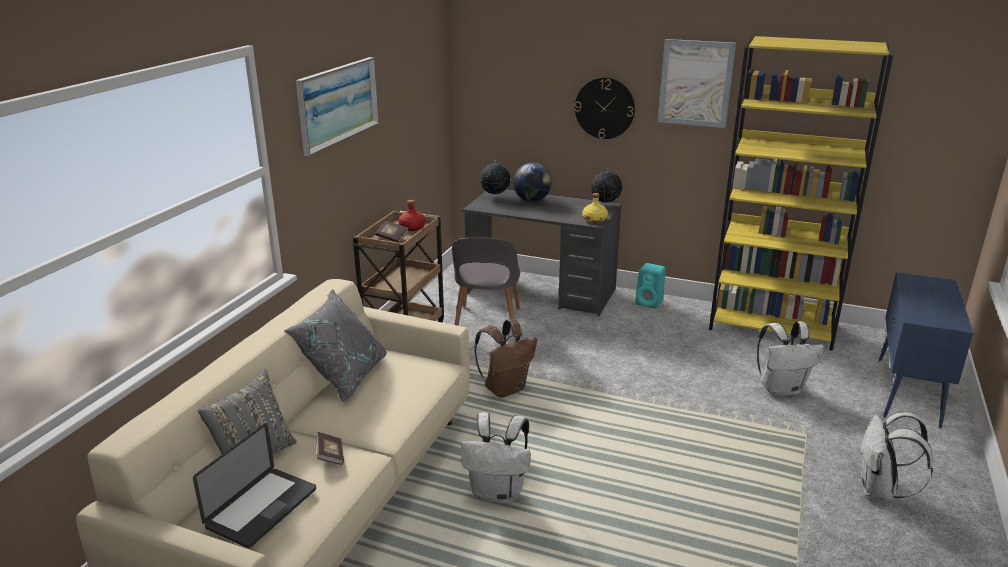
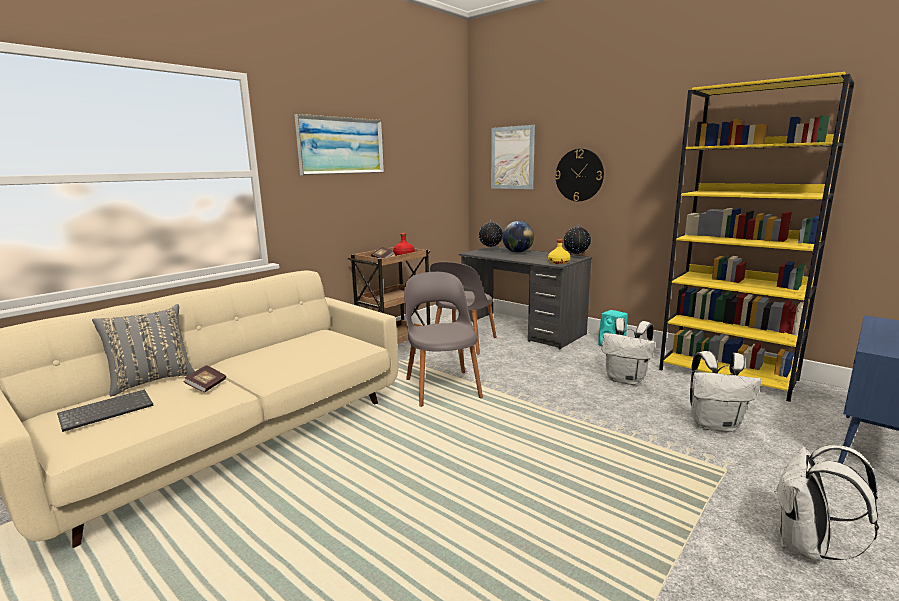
camera: 20 degrees right, 10 degrees down
(262, 508) = (108, 411): laptop -> keyboard
(343, 376) = (282, 341): grey pillow -> none
(498, 493) = (371, 461): white backpack -> white backpack (626, 380)
(505, 388) = (442, 386): brown backpack -> grey chair
(695, 83) = (656, 145): picture -> picture (512, 158)

